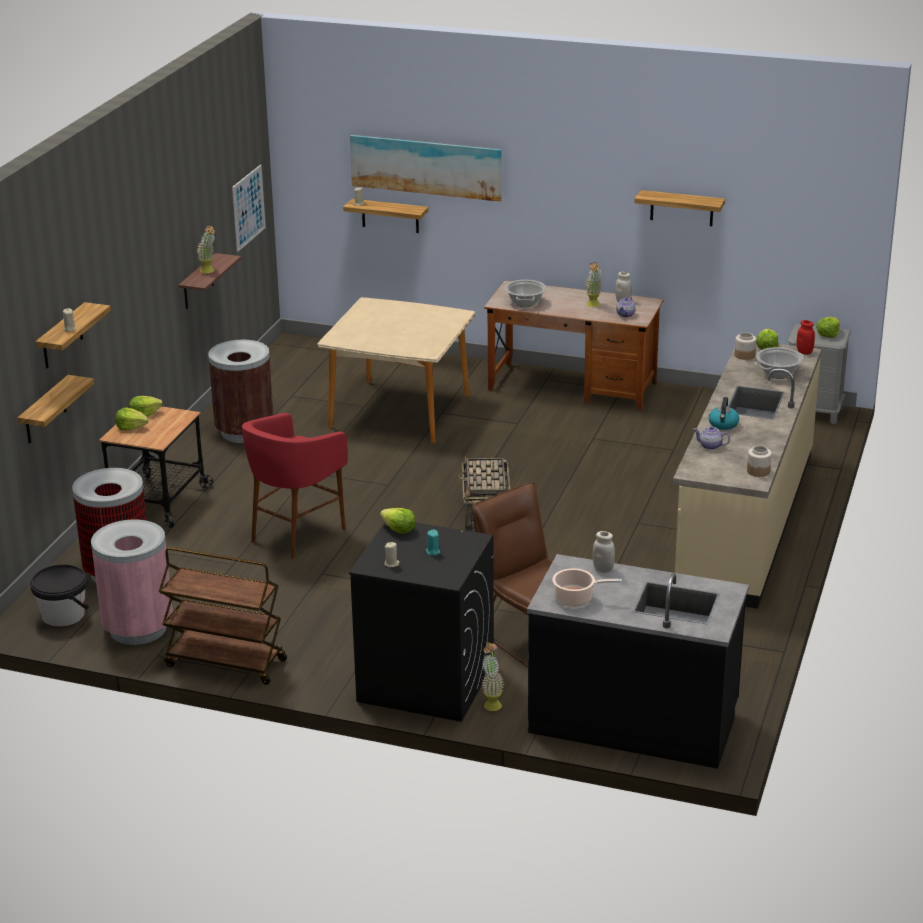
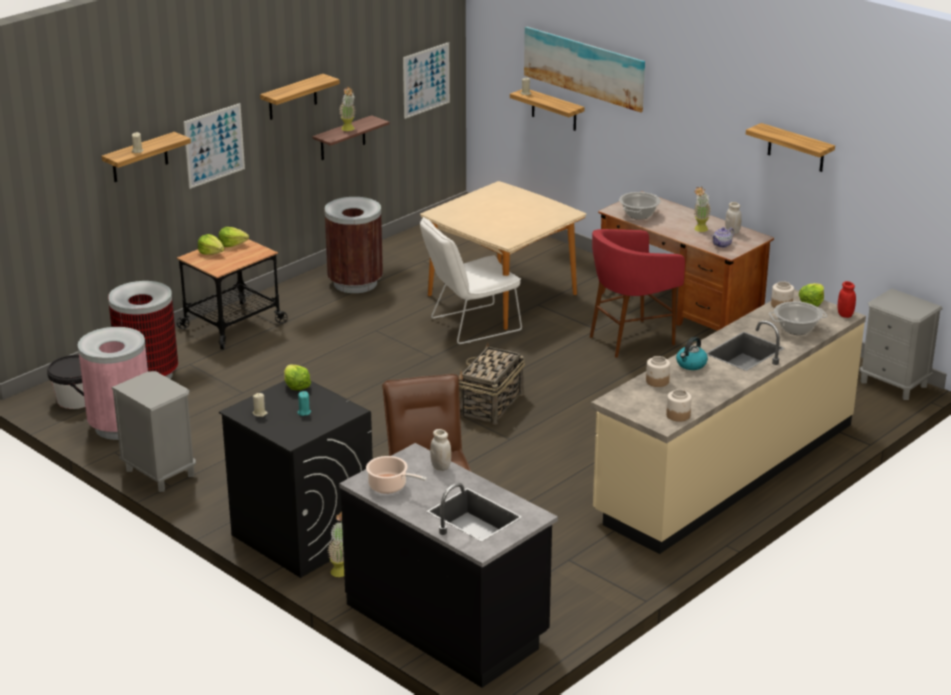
camera: 25 degrees right, 0 degrees up
(45, 411) = (109, 219): shelf -> shelf (292, 97)
(113, 310) = (214, 145): none -> picture
(224, 663) = (159, 473): brown cart -> grey nightstand
(296, 534) = (315, 380): red stool -> red stool (630, 339)
(396, 447) = (469, 325): none -> white chair
(710, 446) = (657, 381): teapot -> jar
(828, 334) = (913, 305): lettuce -> none

